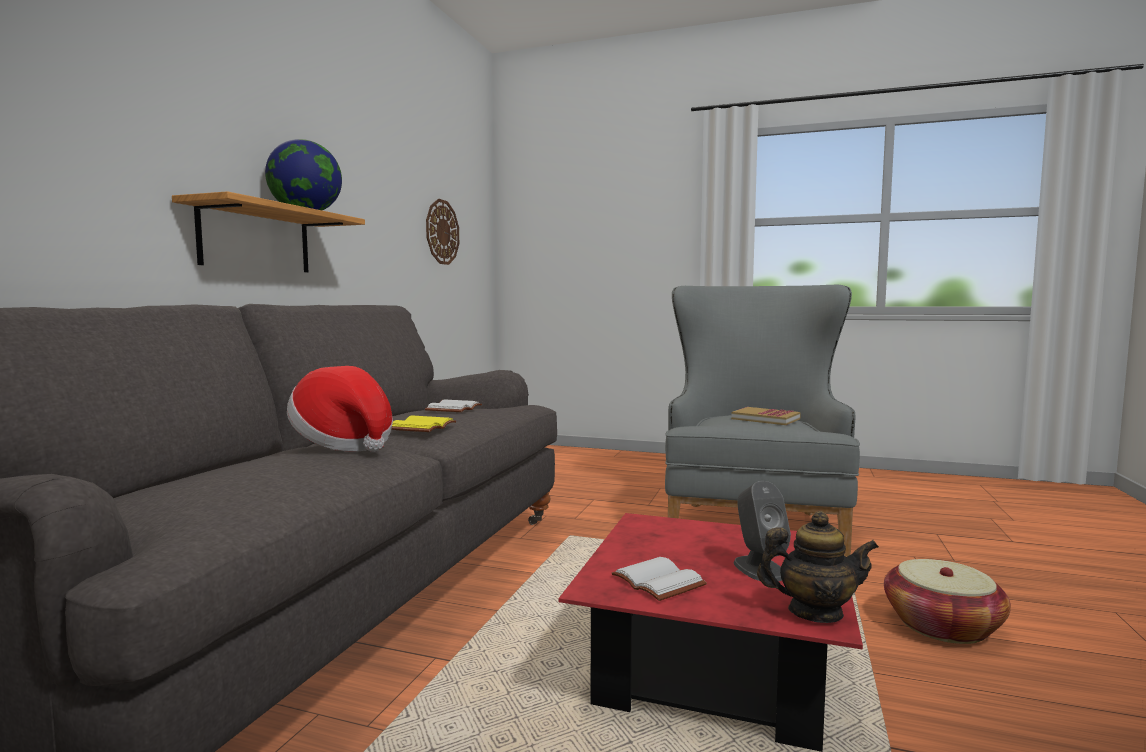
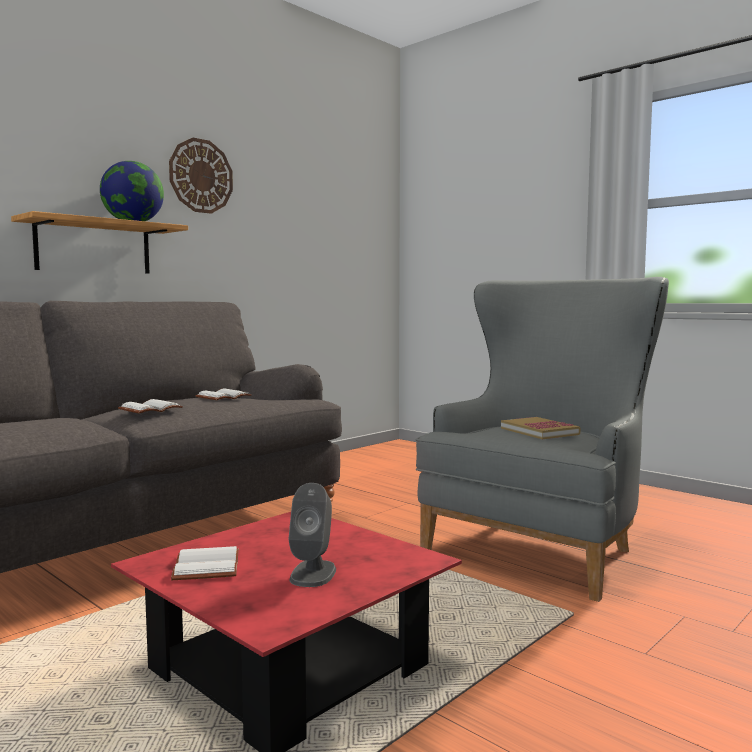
camera: 25 degrees right, 0 degrees up
(344, 444) = (62, 417): hat -> none
(423, 427) = (150, 410): yellow book -> white book
(442, 232) = (320, 231): wall clock -> wall clock (201, 176)
(815, 612) = (279, 618): teapot -> none
(942, 626) = (592, 692): basket -> none

